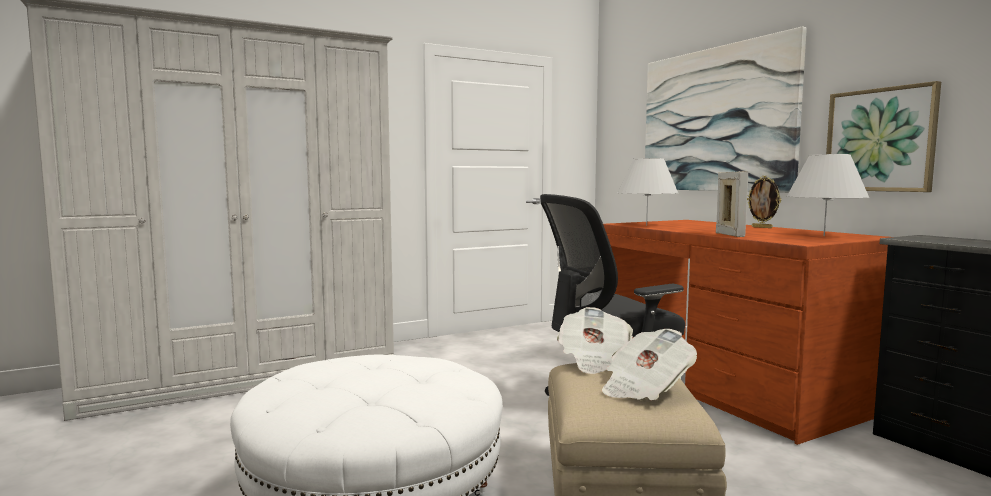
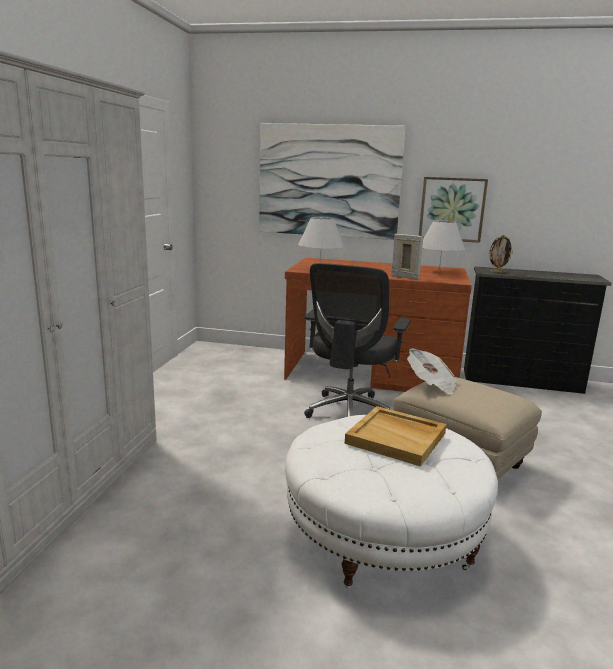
camera: 50 degrees left, 10 degrees up
(394, 375) = (397, 438): none -> beige tray
(644, 388) = (489, 393): newspaper -> none
(762, 227) = (381, 264): picture frame -> picture frame (497, 272)

